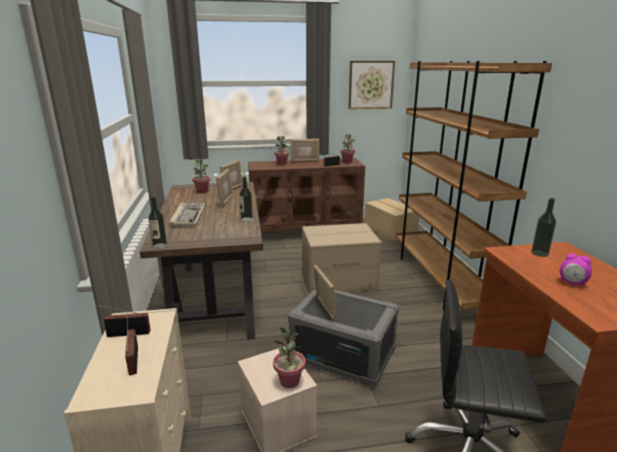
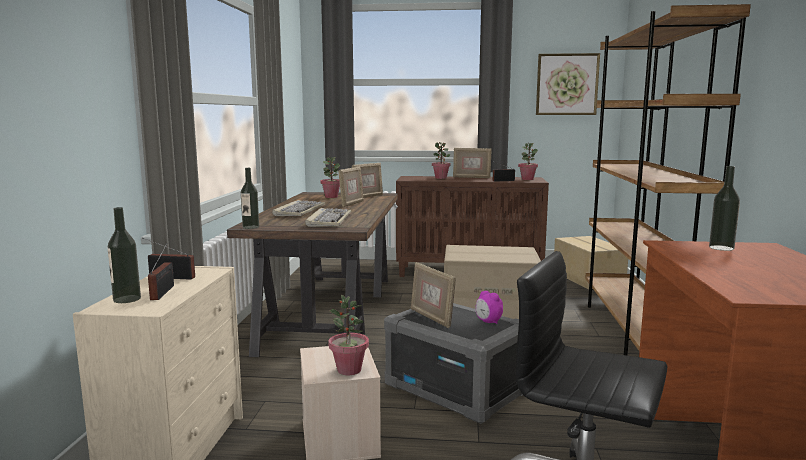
camera: 15 degrees right, 10 degrees down
(221, 228) = (329, 220): none -> keyboard
(246, 219) = (363, 216): bottle -> bottle (127, 299)
(324, 309) = (431, 318): picture frame -> picture frame turned 150 degrees clockwise
(572, 283) = (742, 269): alarm clock -> alarm clock (488, 322)

